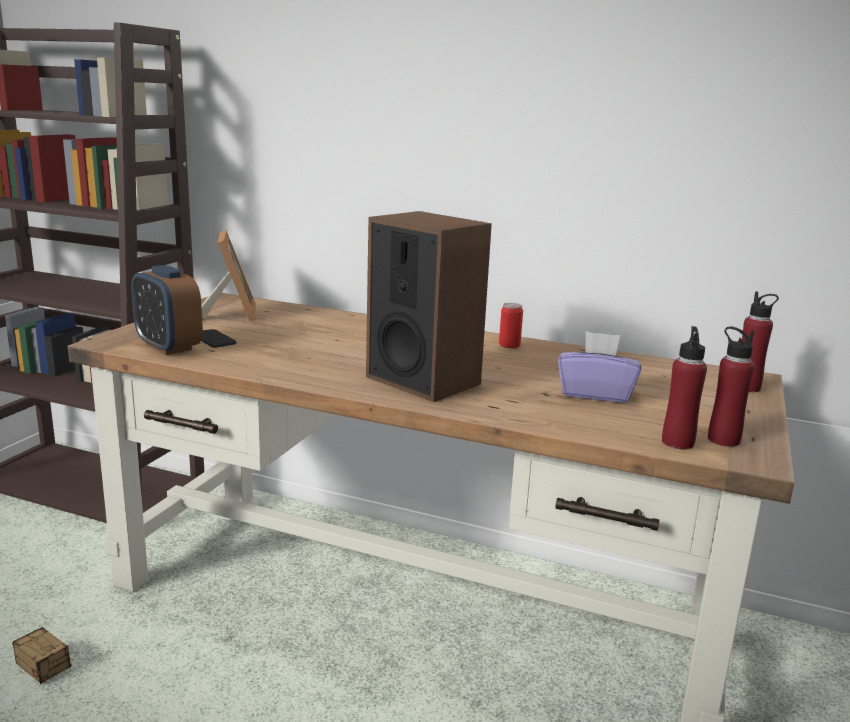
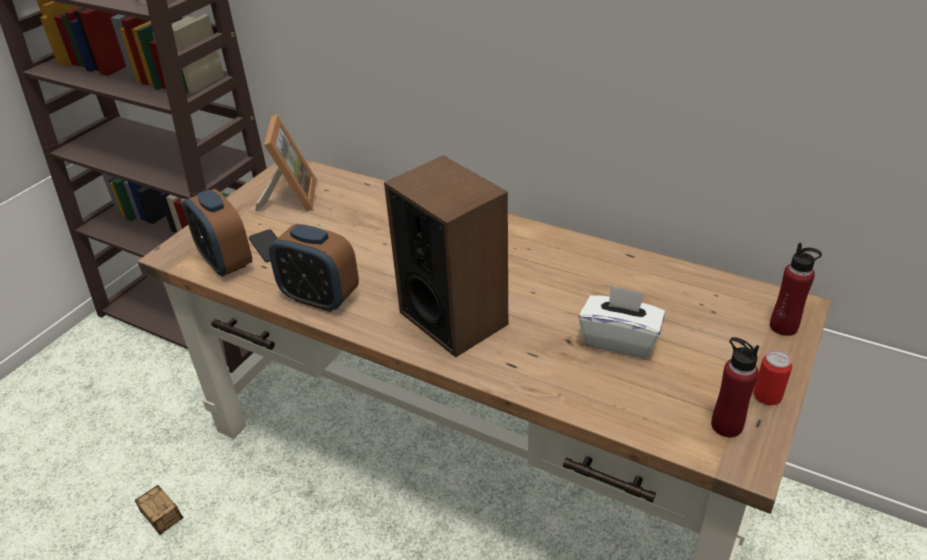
camera: 10 degrees right, 20 degrees up
(278, 368) = (320, 298): none -> alarm clock
(509, 345) = (554, 248): can -> can (767, 396)
(595, 393) = (619, 340): purple tissue box -> white tissue box
(677, 442) = (678, 430): red bottle -> none

